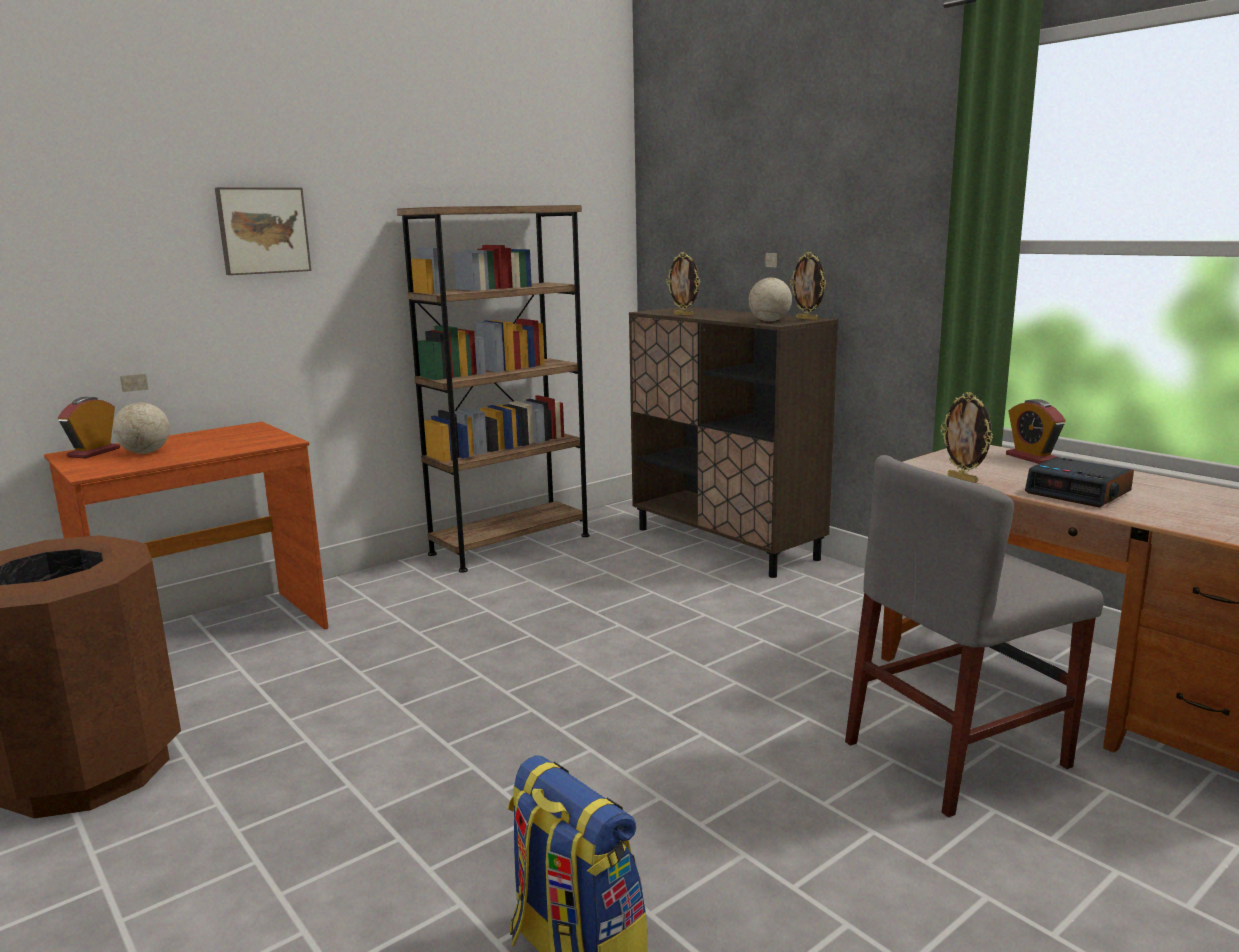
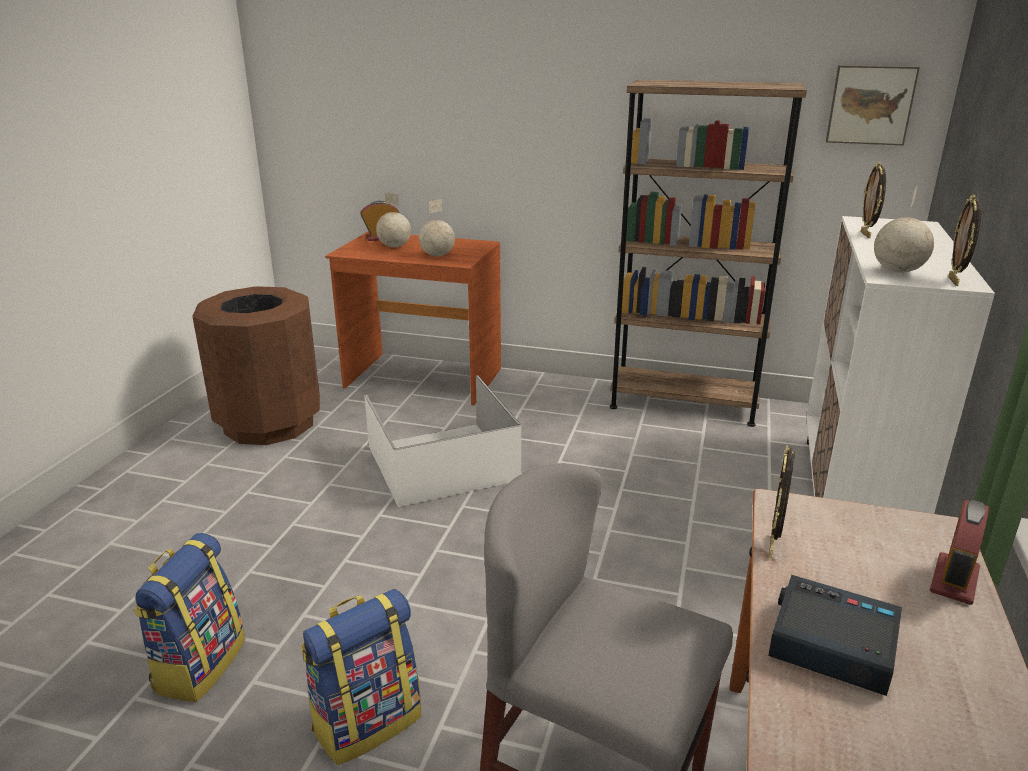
camera: 55 degrees right, 10 degrees up
(234, 444) = (438, 255): none -> globe
(263, 230) = (521, 93): picture -> picture (870, 104)
(409, 677) = (444, 462): none -> white storage box
(726, 544) = (852, 497): brown cabinet -> white cabinet
(785, 845) = (367, 721): none -> backpack
(1079, 492) = (830, 644): alarm clock -> alarm clock turned 105 degrees clockwise

